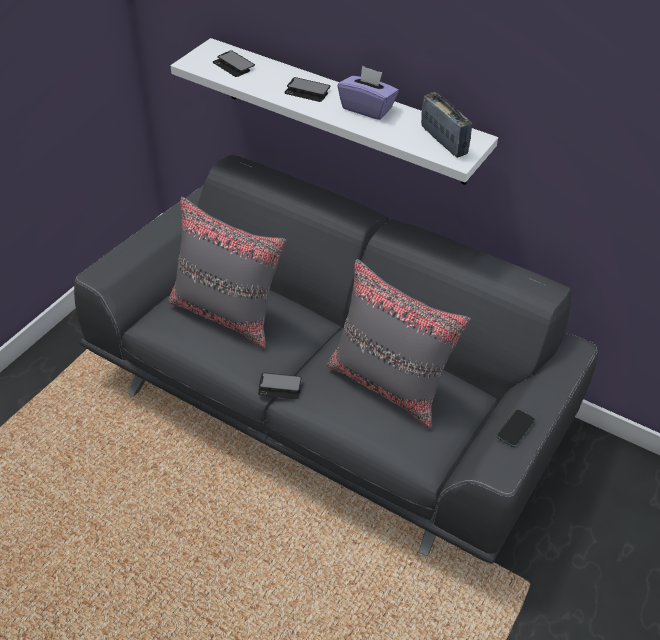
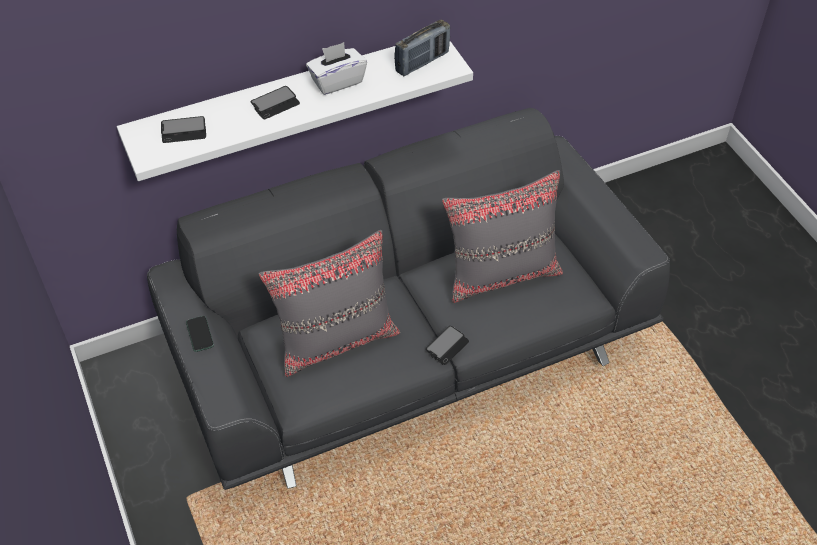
camera: 55 degrees left, 5 degrees up
(367, 108) = (337, 81): purple tissue box -> white tissue box
(443, 141) = (422, 62): radio -> radio turned 135 degrees clockwise
(515, 428) = (613, 222): phone -> phone (200, 334)

